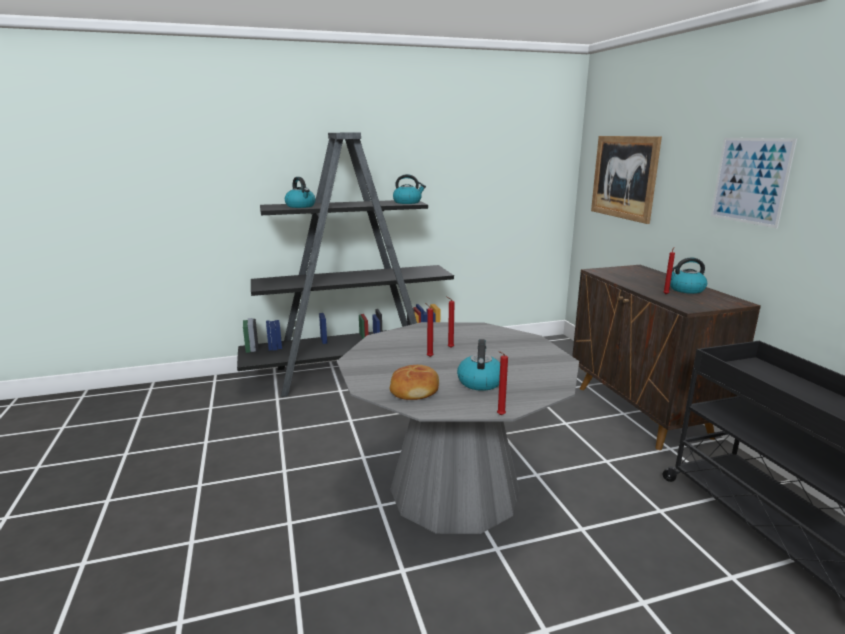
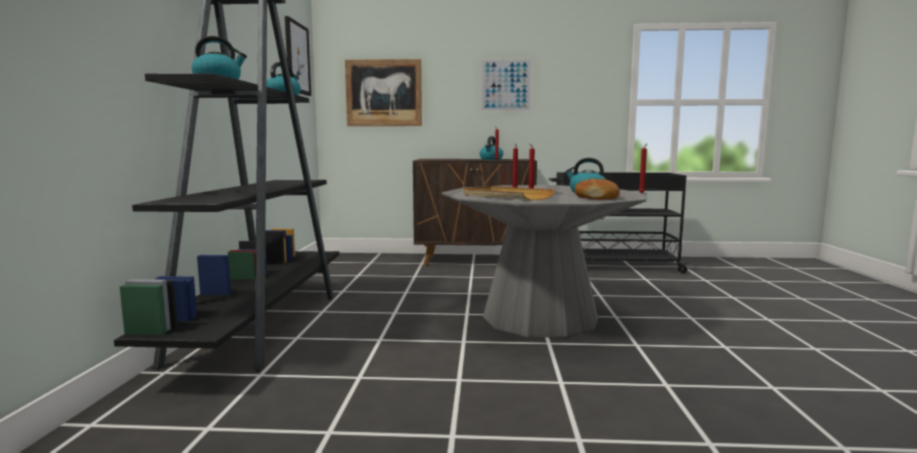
camera: 70 degrees left, 10 degrees down
(396, 349) = (506, 196): none -> beige tray
(532, 142) = (297, 58): none -> picture

